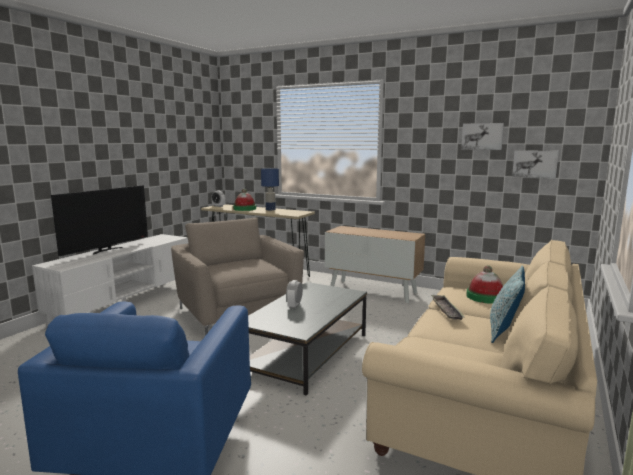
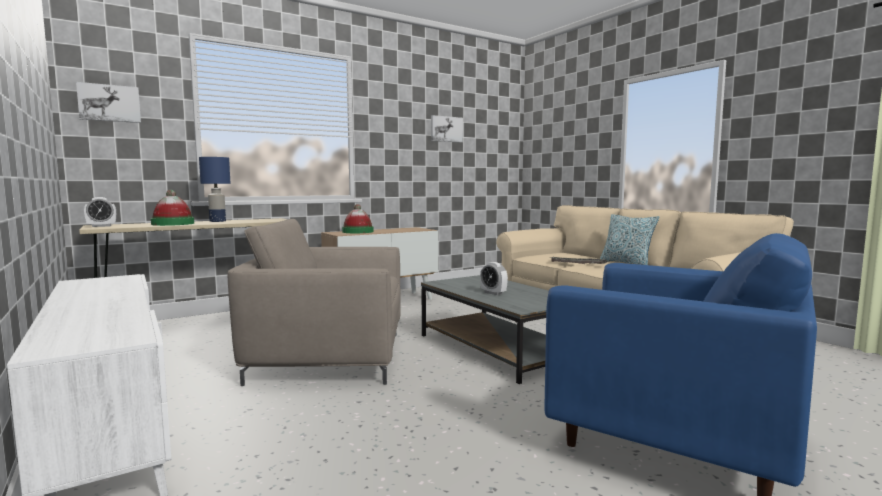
camera: 60 degrees left, 5 degrees down
(106, 250) = (74, 310): television -> none
(485, 297) = (560, 254): hat -> hat (357, 231)
(535, 164) = (483, 155): picture -> picture (109, 103)

